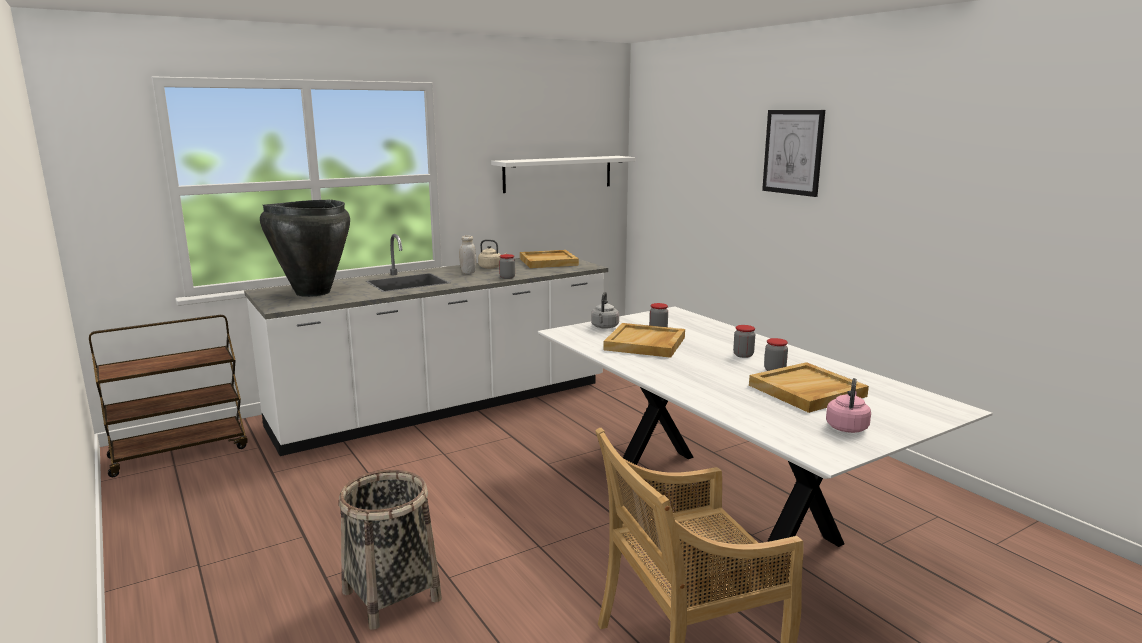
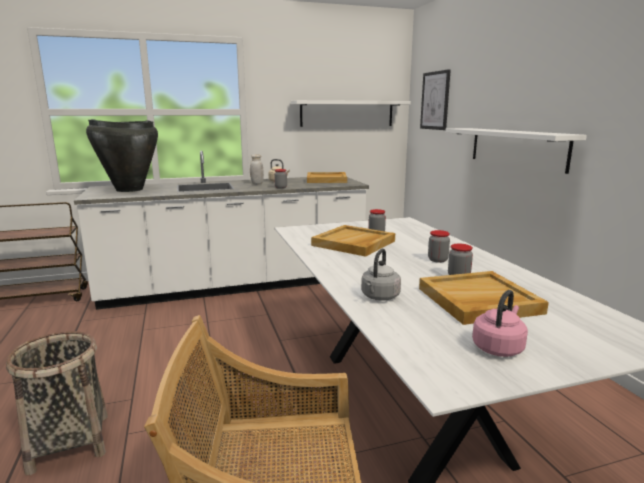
camera: 15 degrees right, 0 degrees up
(604, 327) = (332, 228): grey kettle -> grey kettle (379, 297)
(780, 223) = (516, 148): none -> white shelf
(793, 152) = (530, 80): picture -> picture (435, 100)

